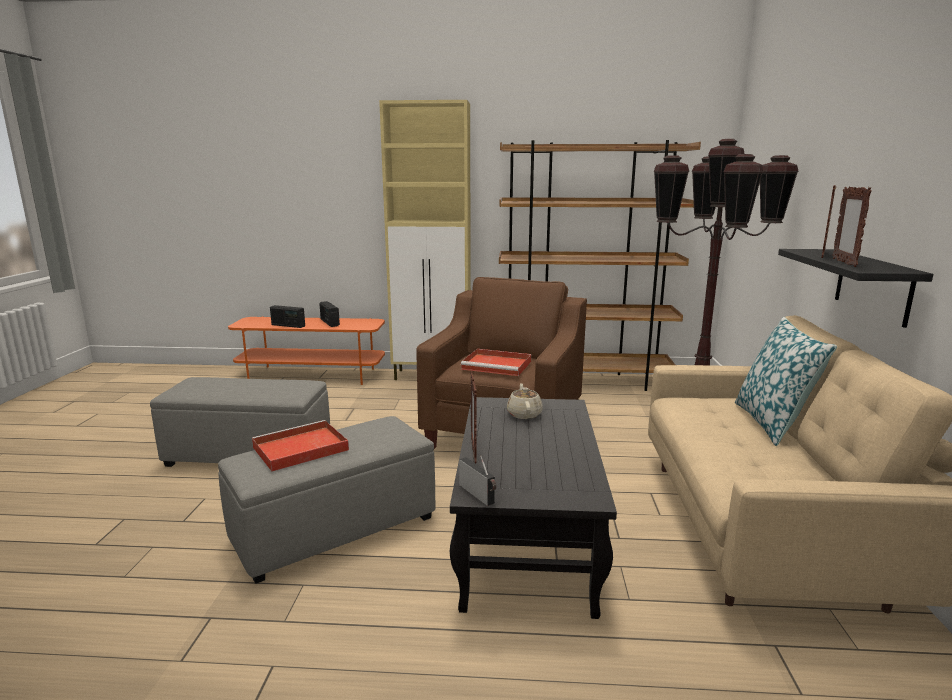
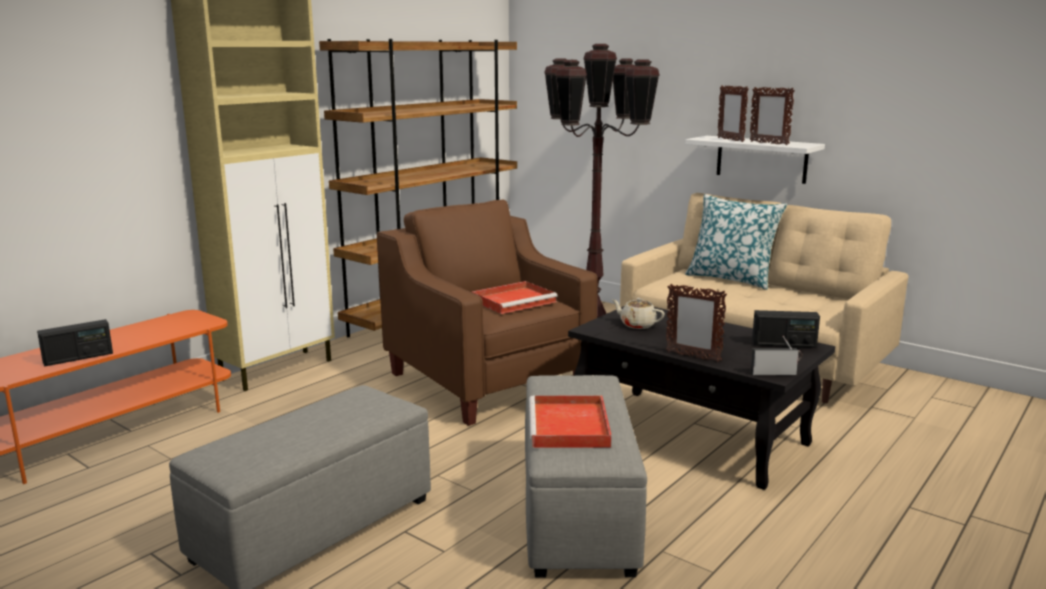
camera: 55 degrees left, 0 degrees up
(329, 322) = (132, 335): radio -> radio (784, 344)
(873, 286) = (761, 159): black shelf -> white shelf

